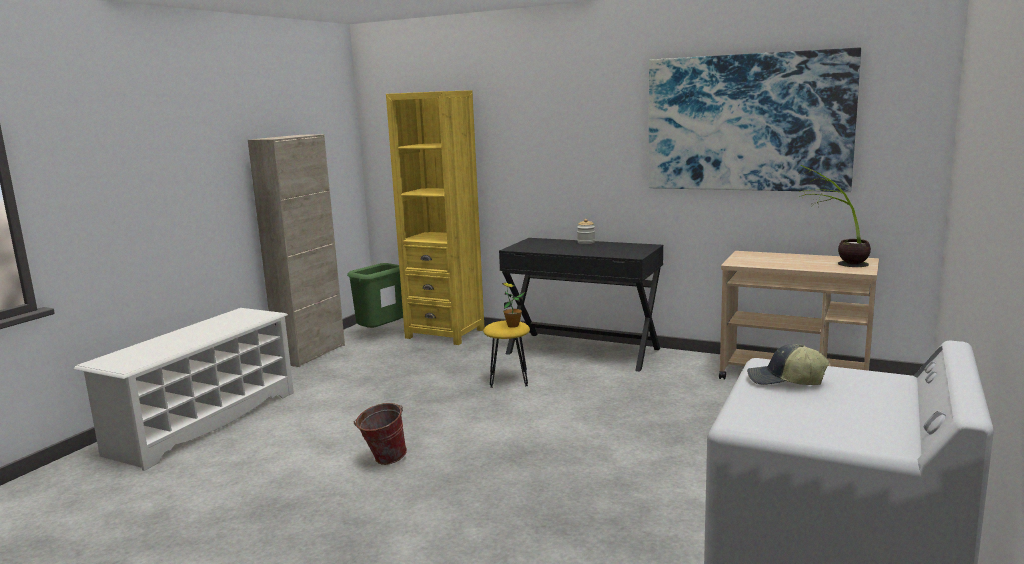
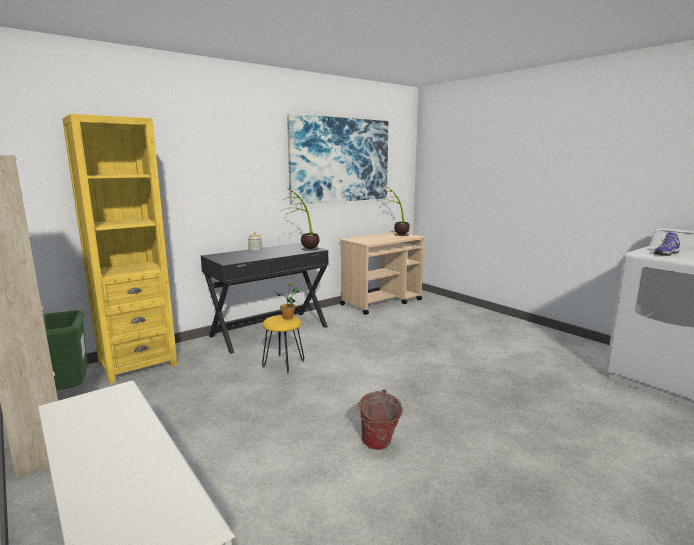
camera: 65 degrees left, 0 degrees up
(616, 253) = (303, 250): none -> potted plant
(785, 381) = (665, 254): cap -> shoe

